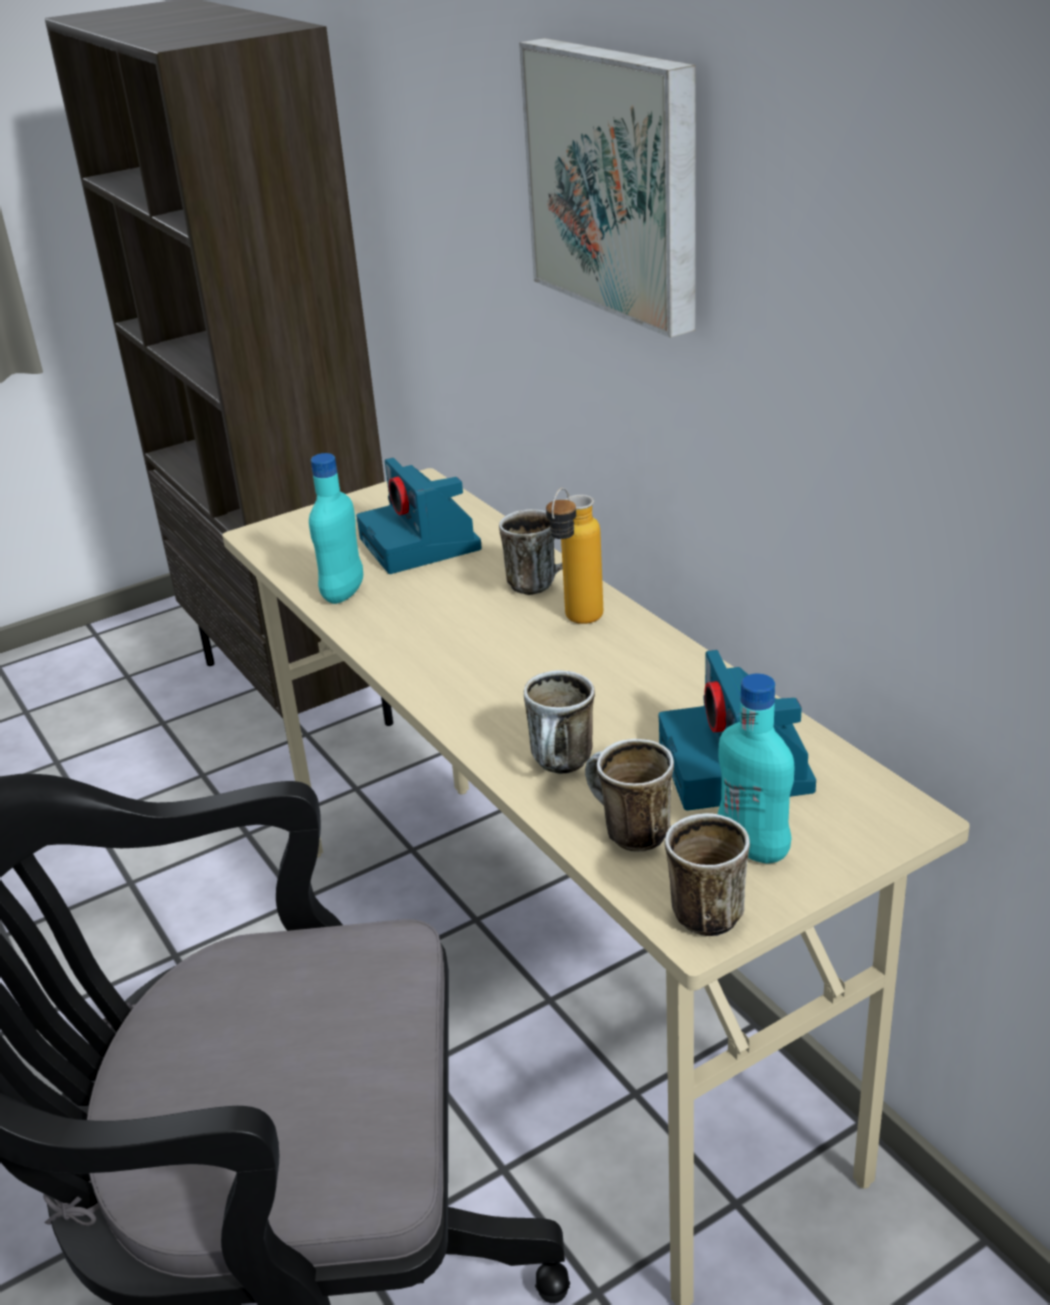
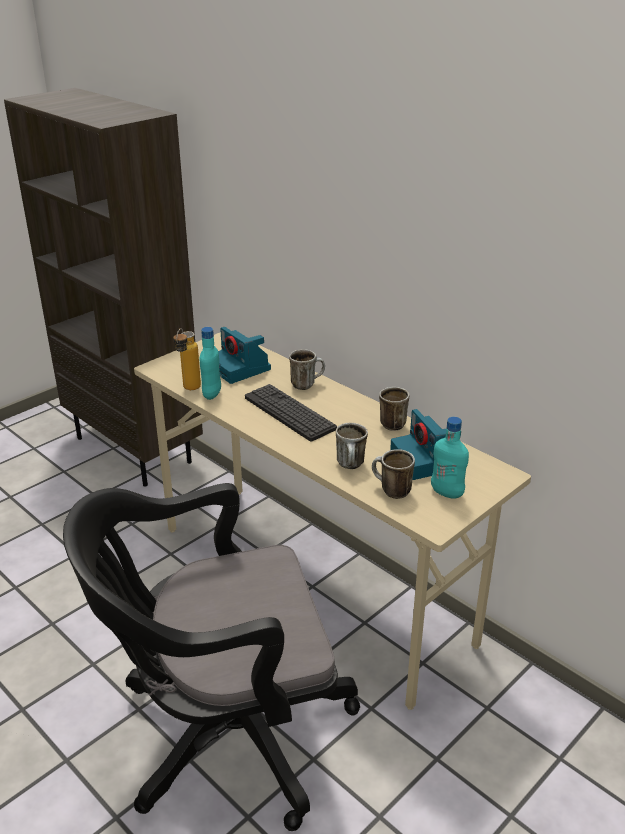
camera: 15 degrees left, 0 degrees up
(480, 641) = (289, 413): none -> keyboard
(576, 623) = (331, 402): bottle -> bottle (189, 390)
(618, 181) = (352, 199): picture -> none
(700, 909) = (433, 519): mug -> mug (389, 423)

